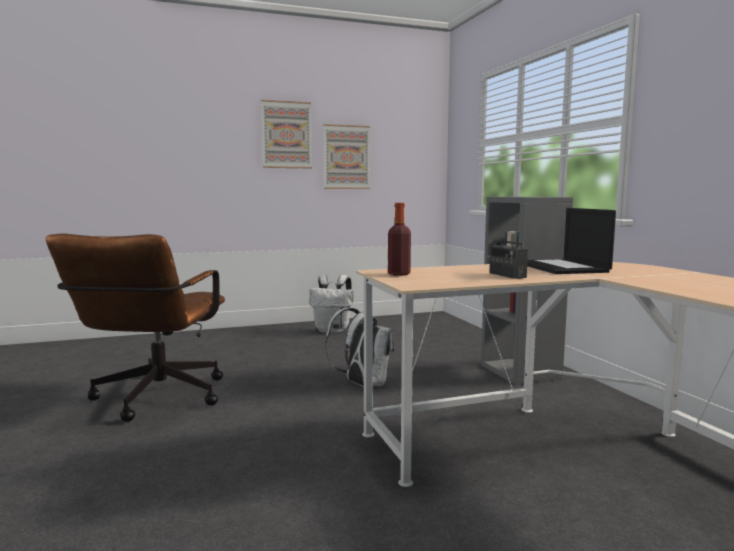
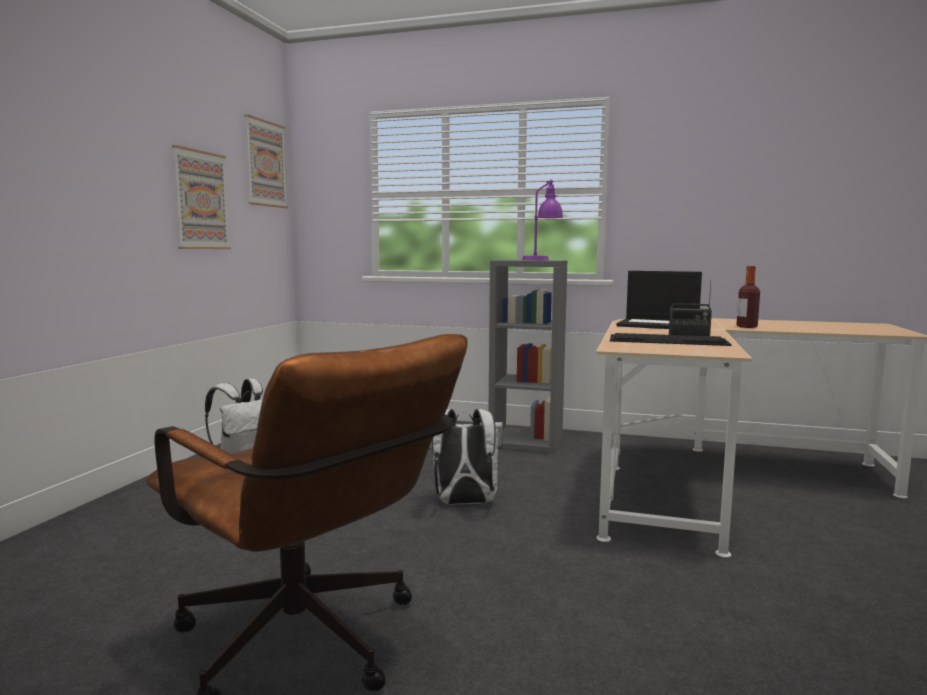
camera: 55 degrees left, 0 degrees up
(286, 135) = (126, 155): picture -> picture (265, 164)
(399, 274) = (647, 347): bottle -> bottle (746, 327)
(458, 274) = (669, 340): none -> keyboard
(540, 196) = (542, 259): none -> purple table lamp

